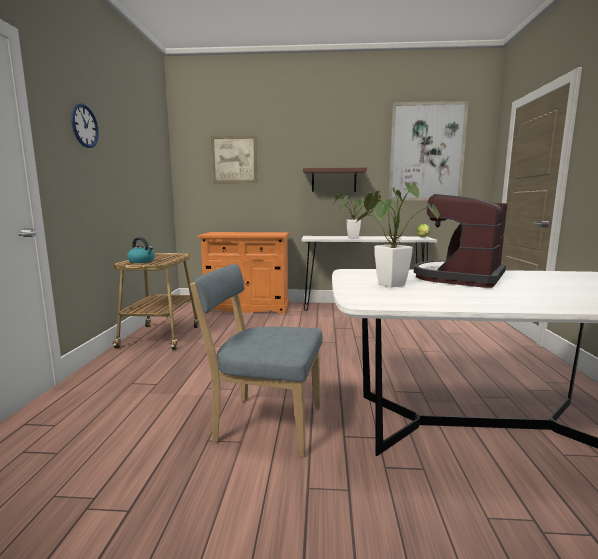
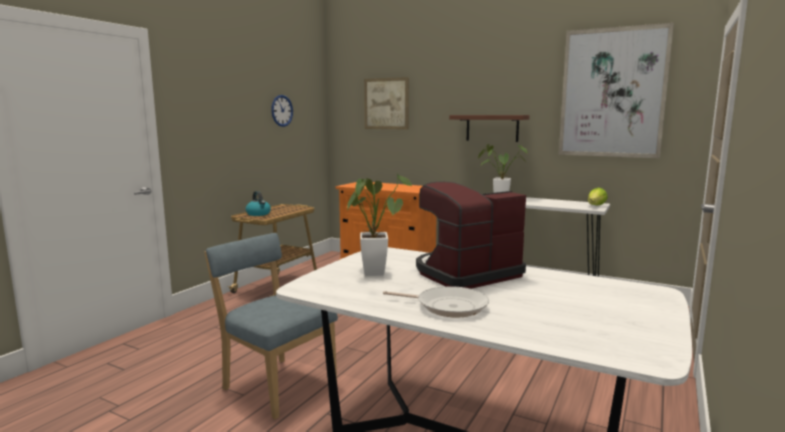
camera: 25 degrees right, 0 degrees up
(84, 126) = (212, 92): wall clock -> wall clock (282, 110)
(516, 298) = (448, 306): none -> frying pan

